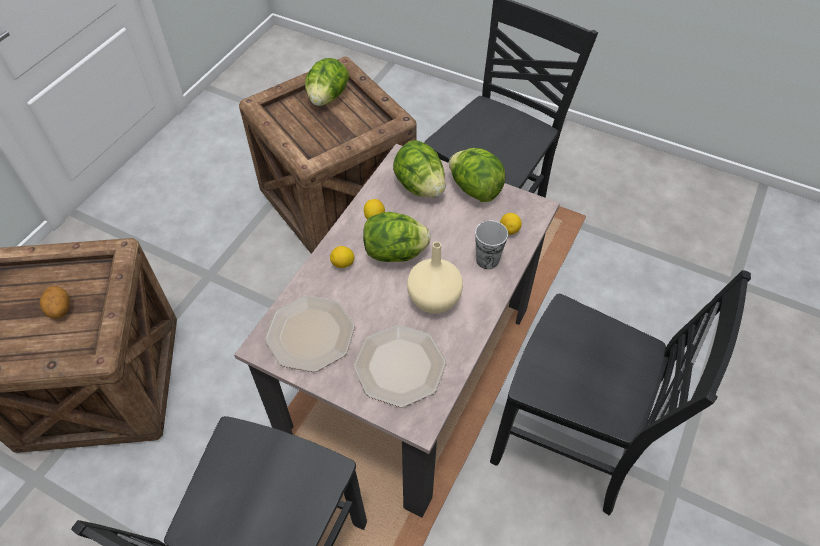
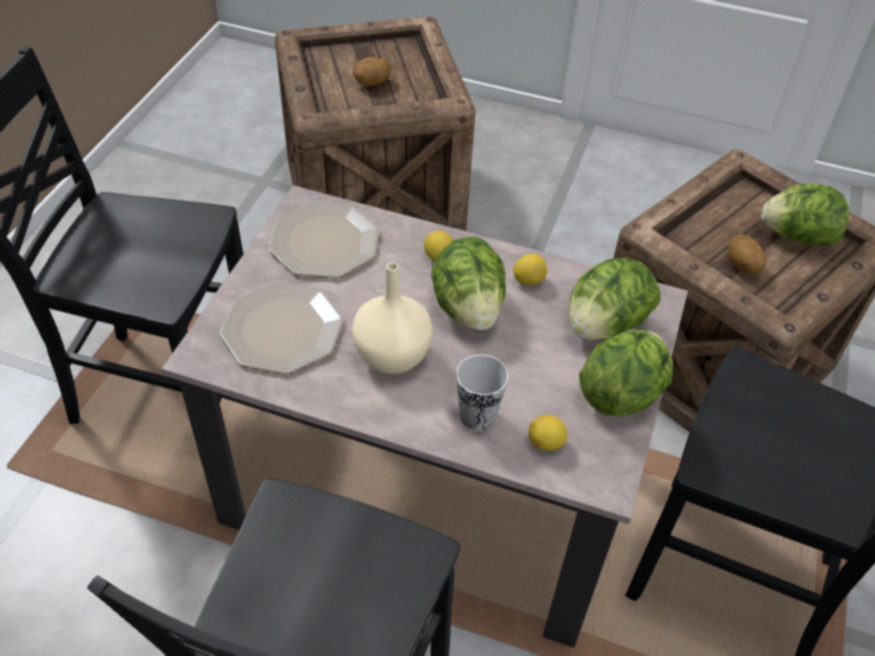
camera: 80 degrees right, 5 degrees down
(347, 128) = (741, 266): none -> potato

